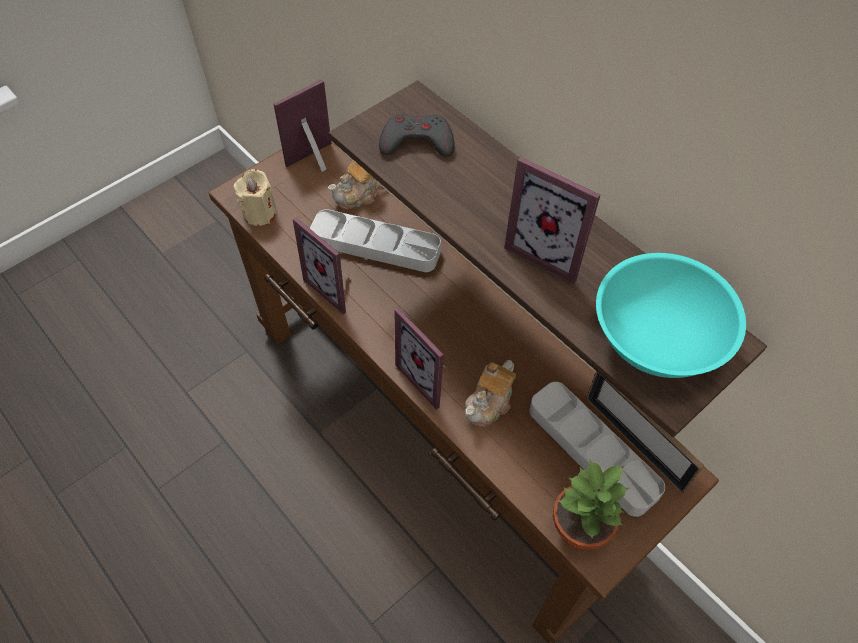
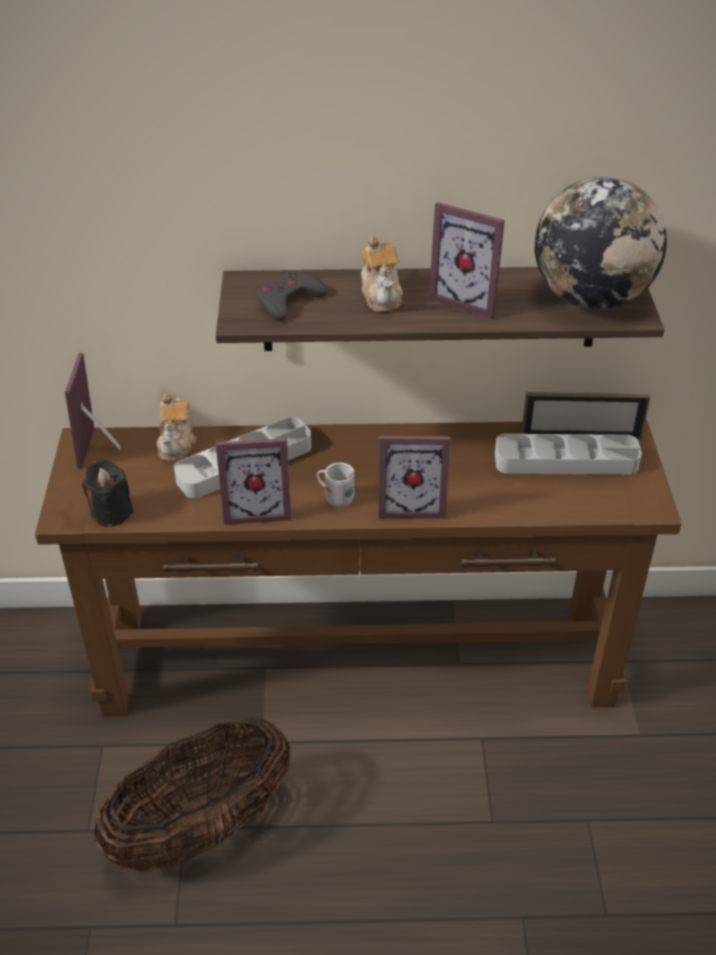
camera: 50 degrees left, 15 degrees down
(230, 451) = (202, 829): none -> basket
(260, 213) = (111, 512): beige candle -> black candle
(391, 324) = (335, 498): none -> white mug
(489, 403) = (471, 487): teapot -> teapot (382, 295)
(550, 250) = (469, 299): picture frame -> picture frame turned 45 degrees clockwise
(580, 526) = (618, 502): potted plant -> none
(657, 340) = (591, 299): turquoise bowl -> globe

